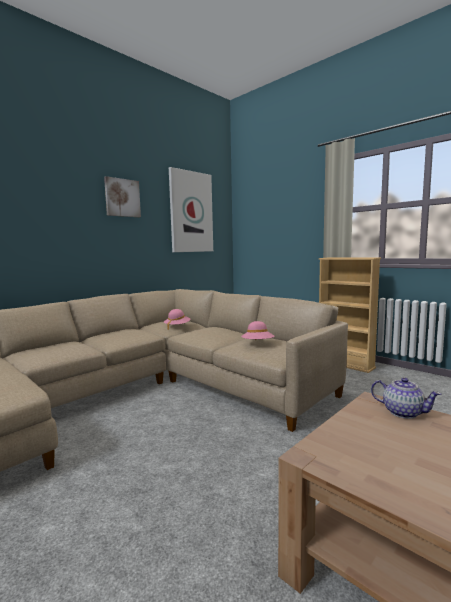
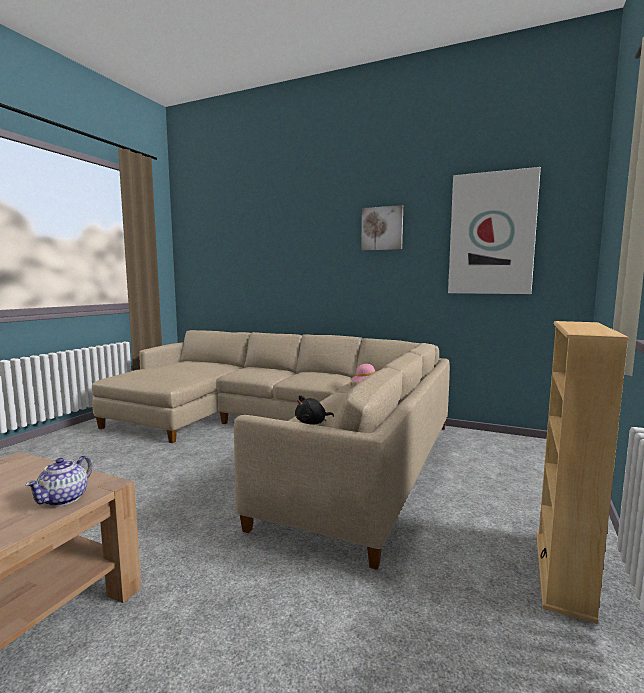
camera: 70 degrees right, 0 degrees up
(258, 344) = (312, 423): pink hat -> black plush toy

